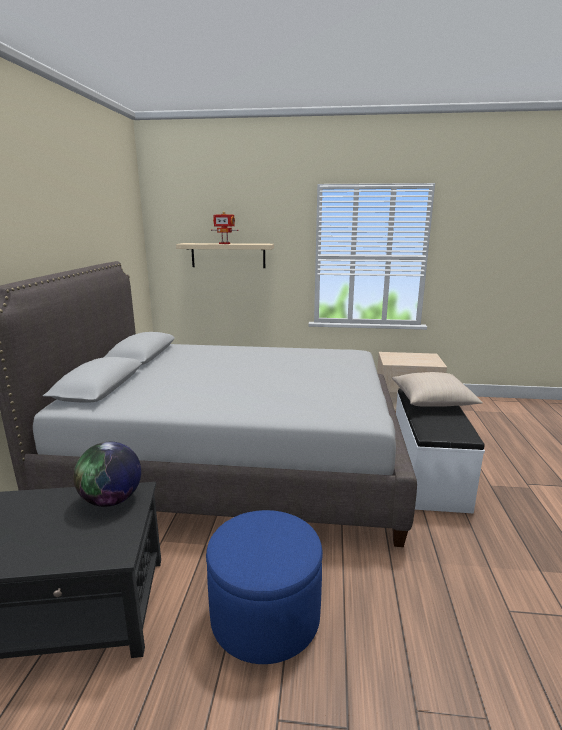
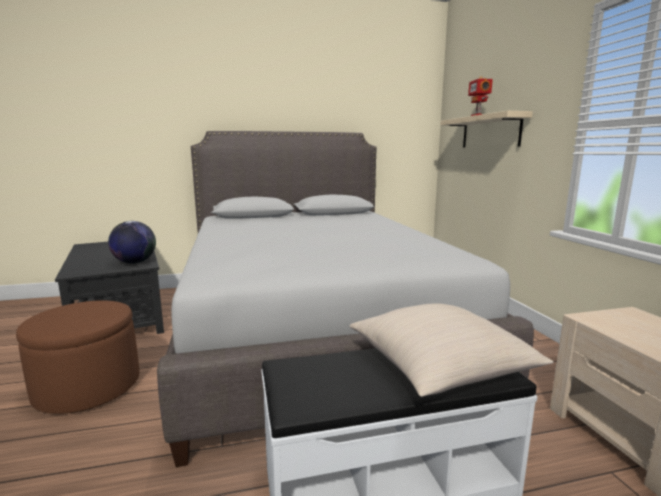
camera: 70 degrees right, 5 degrees down
(265, 616) = (88, 387): blue ottoman -> brown ottoman

